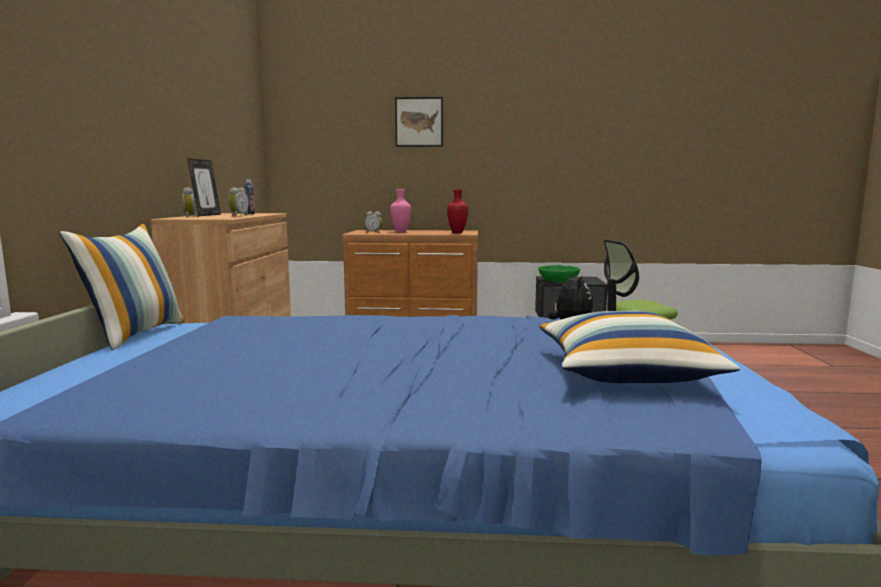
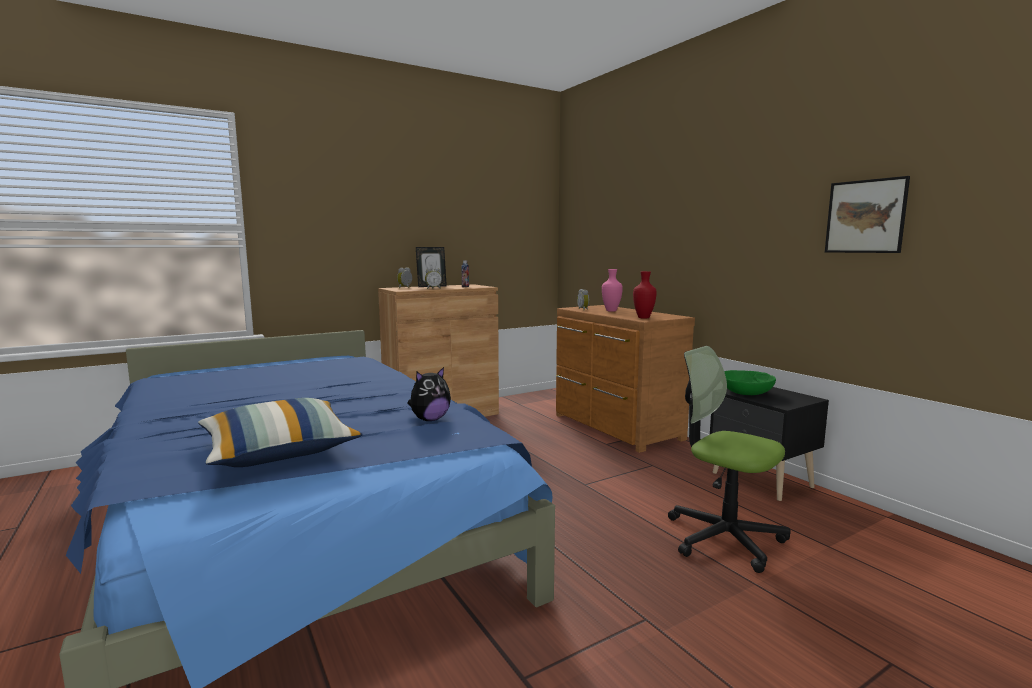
camera: 55 degrees right, 0 degrees up
(135, 334) = (312, 357): pillow -> none
(419, 122) = (656, 198): picture -> picture (865, 216)

